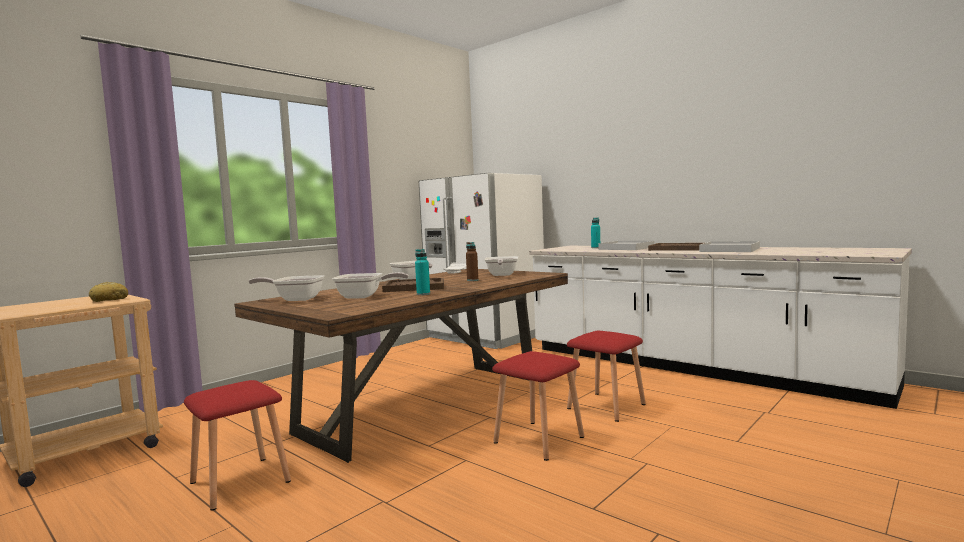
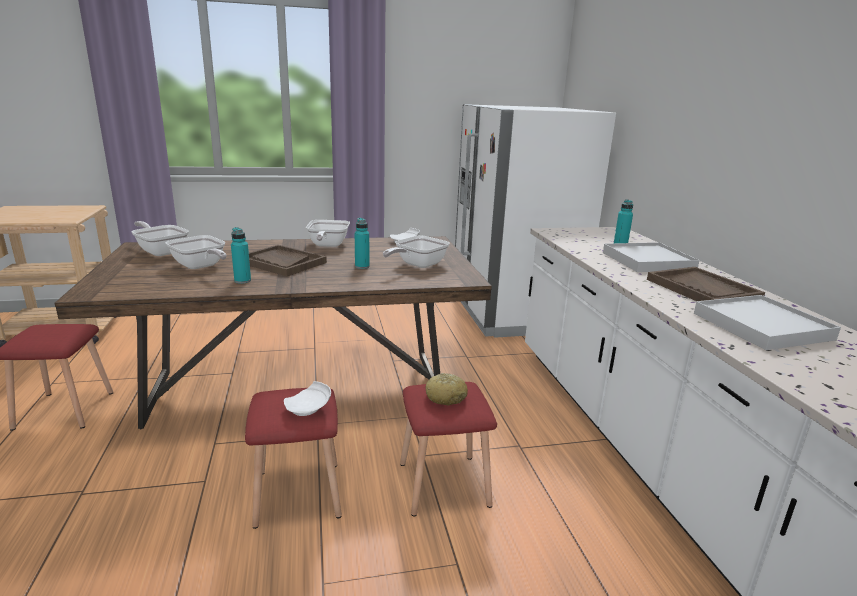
camera: 35 degrees right, 15 degrees up
(109, 300) = (60, 216): bread -> bread (446, 397)
(472, 280) = (362, 266): brown bottle -> turquoise bottle
(550, 355) = (309, 408): none -> white plate

